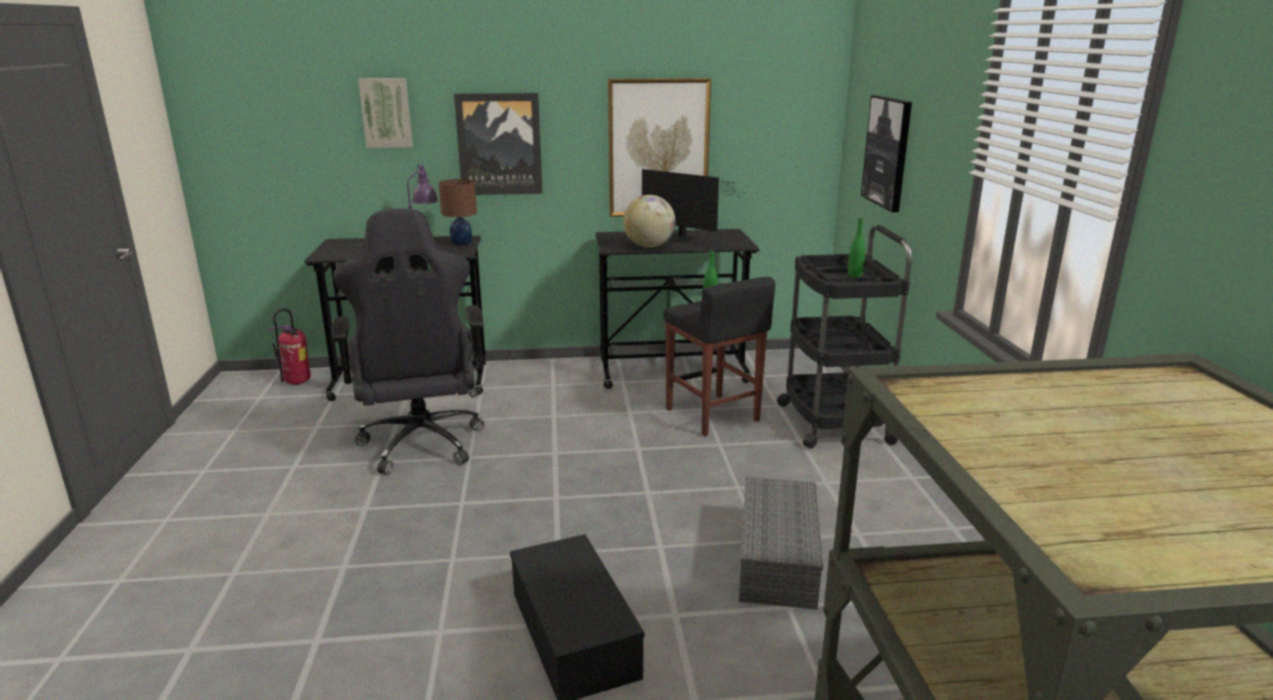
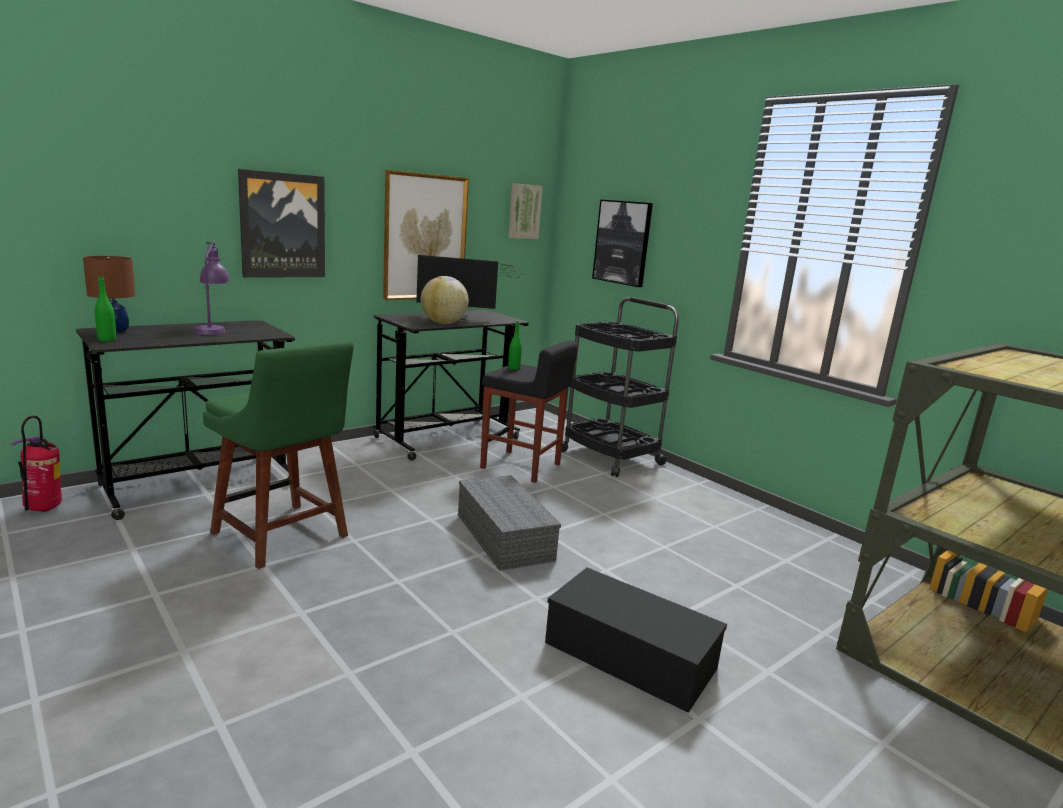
camera: 35 degrees left, 5 degrees down
(386, 113) = (158, 183): picture -> picture (523, 211)
(421, 441) = (282, 536): black office chair -> green stool
(462, 244) = (259, 327): brown table lamp -> brown table lamp (116, 332)
(775, 557) = (688, 555): grey storage box -> grey storage box (502, 536)
(855, 275) = (627, 336): green bottle -> green bottle (107, 340)

